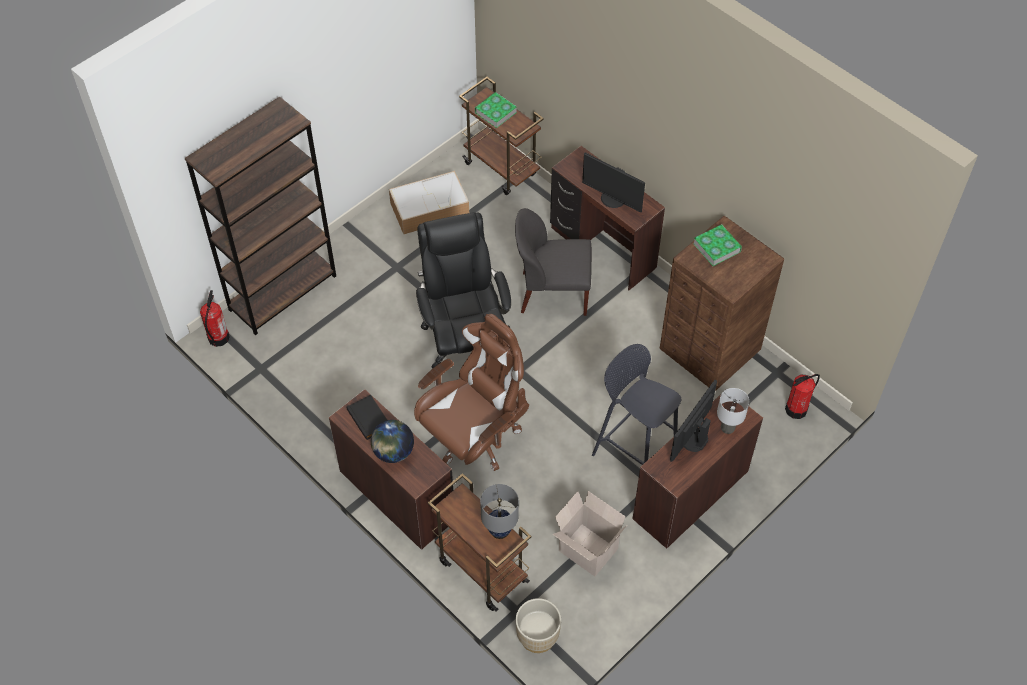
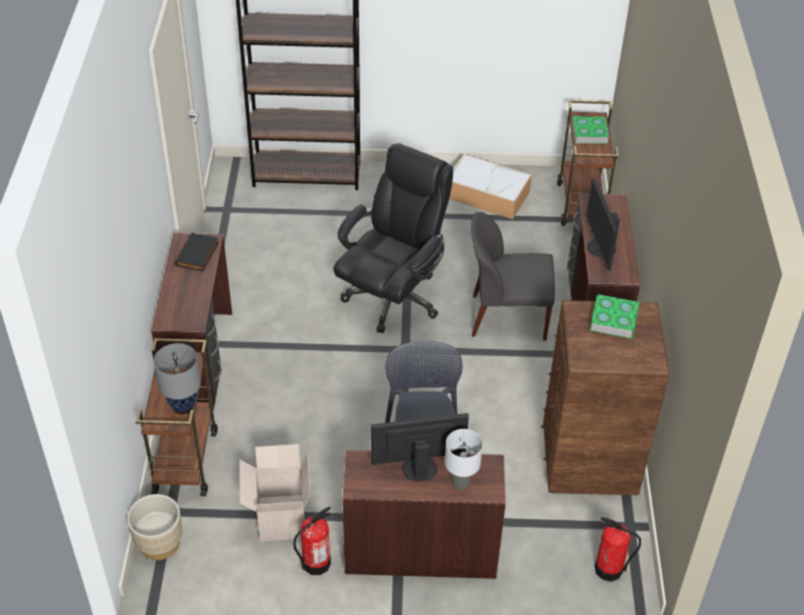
camera: 45 degrees right, 10 degrees down
(218, 338) = (226, 171): fire extinguisher -> fire extinguisher (316, 563)
(393, 452) = (181, 288): globe -> none
(473, 440) = (304, 368): brown office chair -> none
(552, 293) = (506, 317): grey chair -> grey chair turned 45 degrees counterclockwise

